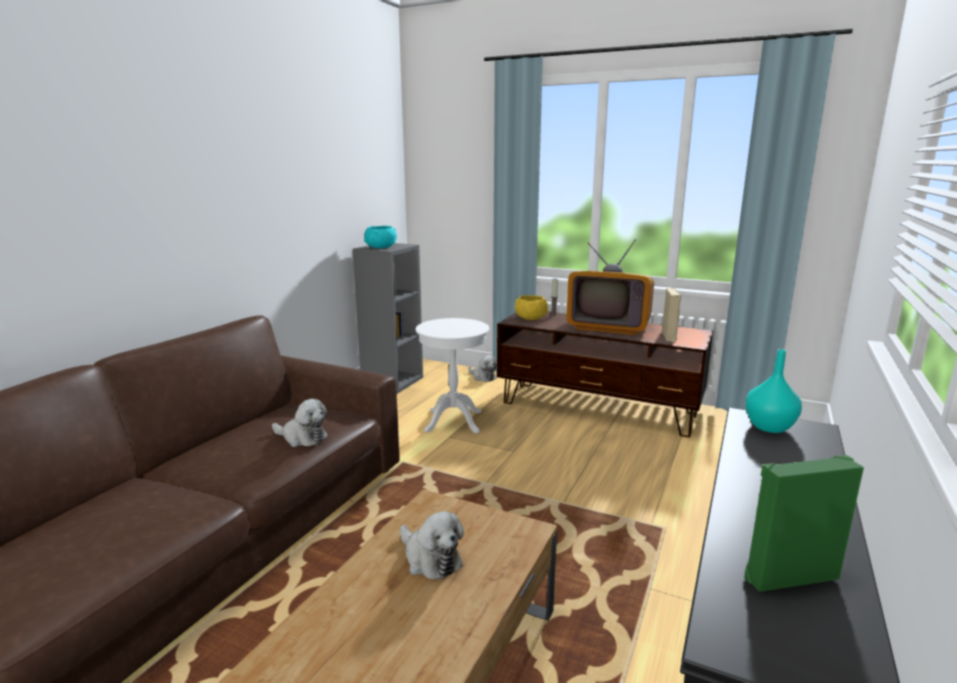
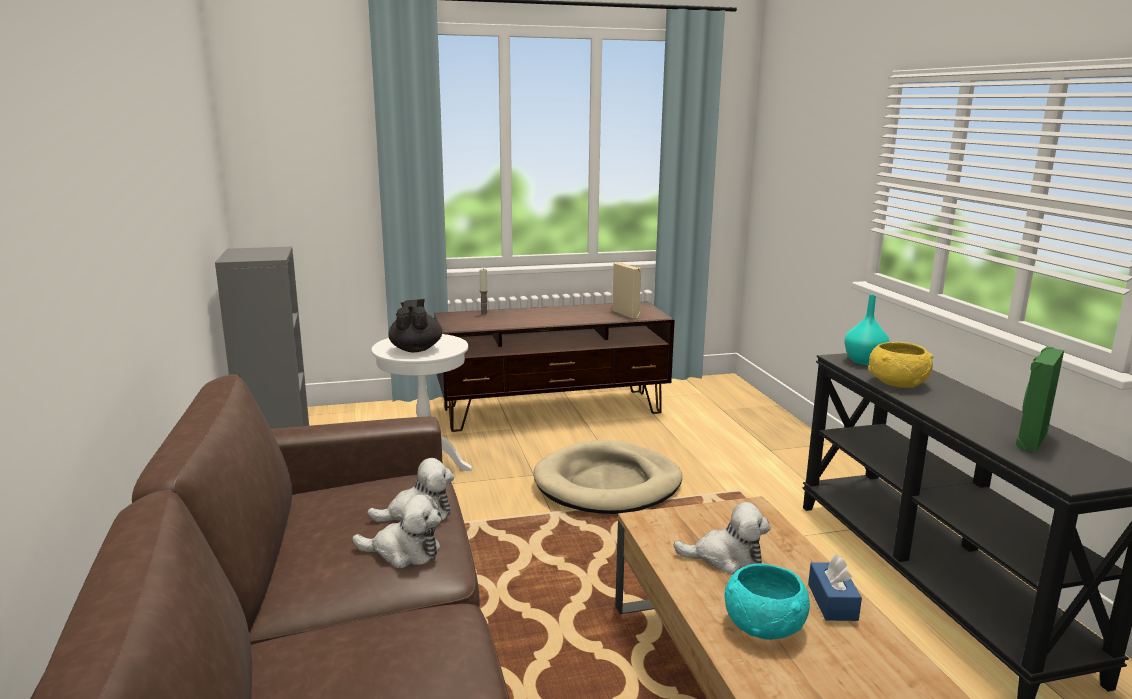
camera: 40 degrees left, 0 degrees up
(381, 247) = (253, 255): turquoise bowl -> turquoise bowl (764, 625)
(442, 641) = (832, 602): none -> blue tissue box
(444, 328) = (416, 349): none -> black teapot
(482, 377) = (385, 411): plush toy -> plush toy (404, 552)
(531, 317) = (465, 320): yellow bowl -> yellow bowl (898, 382)
(557, 478) = (608, 484): none -> beige dog bed
(609, 326) = (558, 314): television -> none

